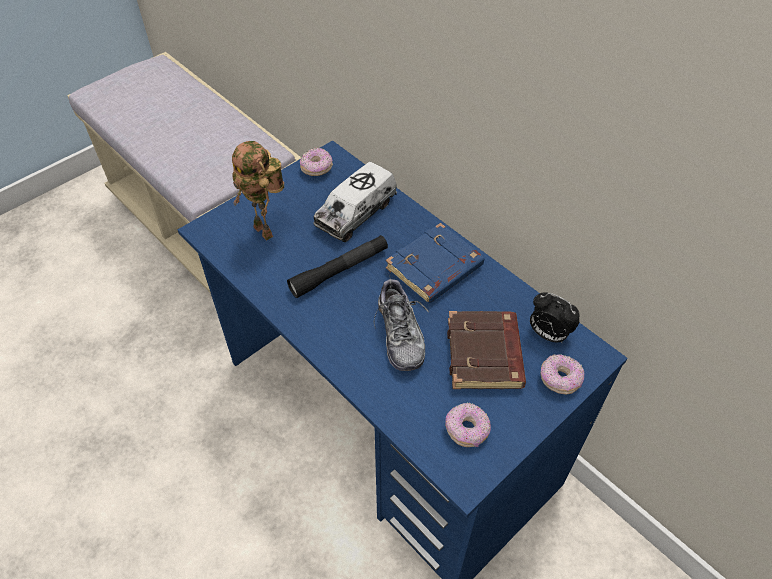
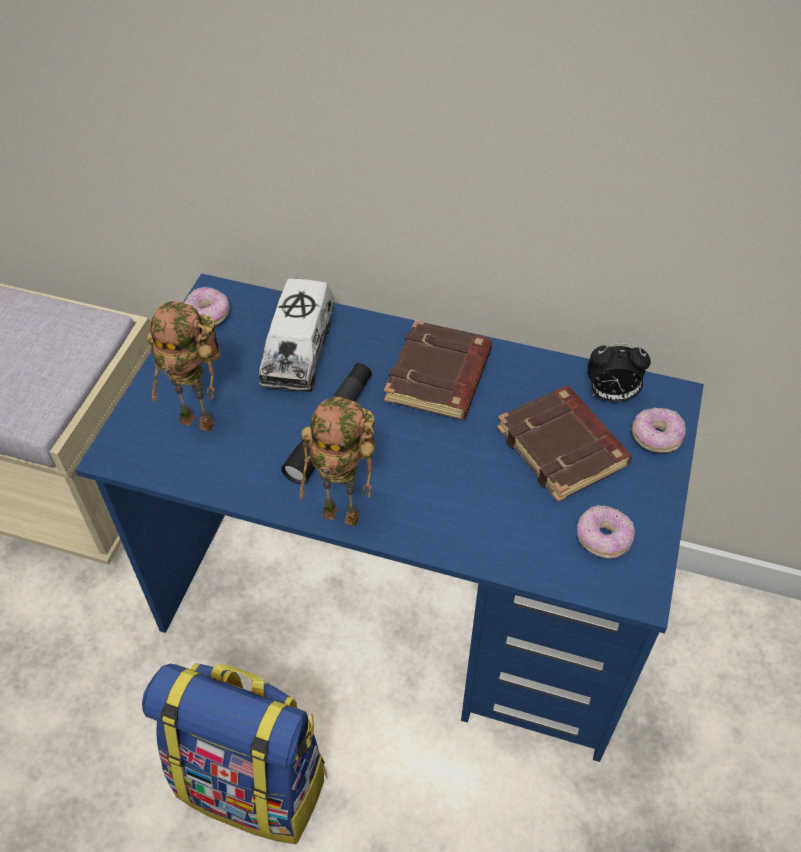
camera: 30 degrees left, 0 degrees up
(229, 483) = (254, 781): none -> backpack
(309, 329) = (345, 513): none -> toy robot
(400, 334) = (455, 469): shoe -> none
(434, 269) = (439, 378): blue book -> brown book

